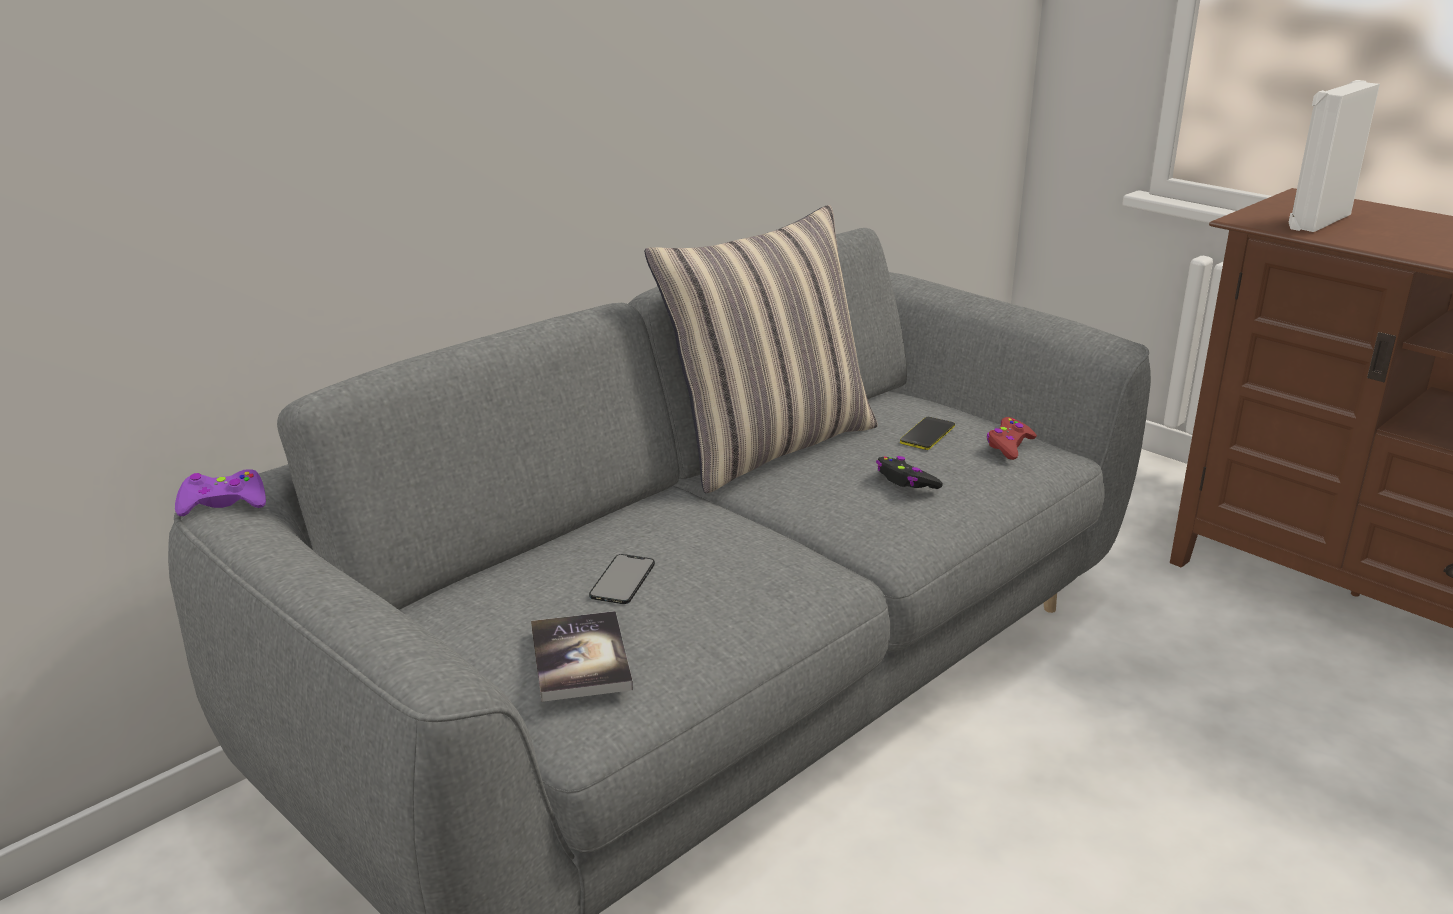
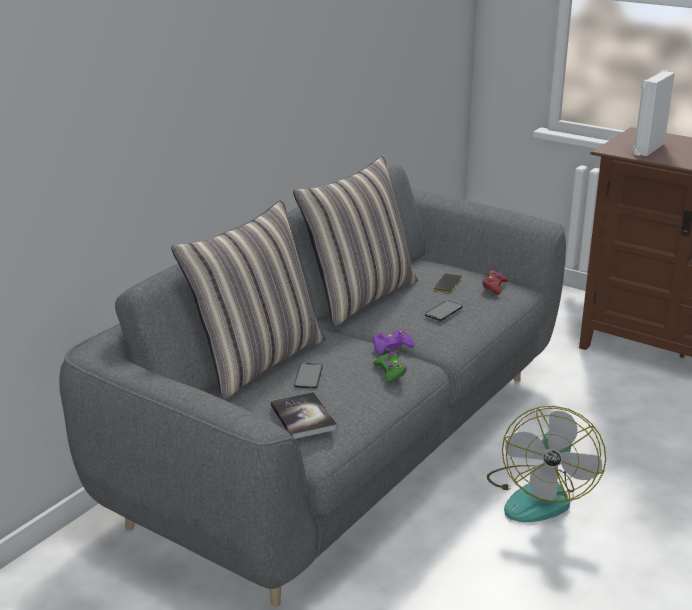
camera: 10 degrees left, 0 degrees up
(223, 503) = (92, 351): purple game controller -> purple game controller (391, 347)
(549, 542) = (257, 360): none -> pillow
(774, 585) = (390, 372): none -> green game controller
(906, 481) = (443, 311): black game controller -> phone
(1049, 834) = (539, 495): none -> fan

